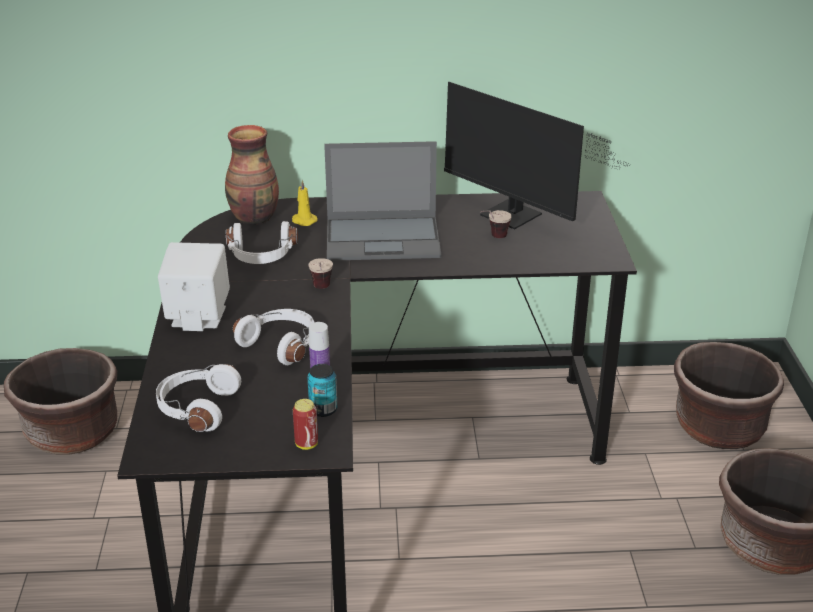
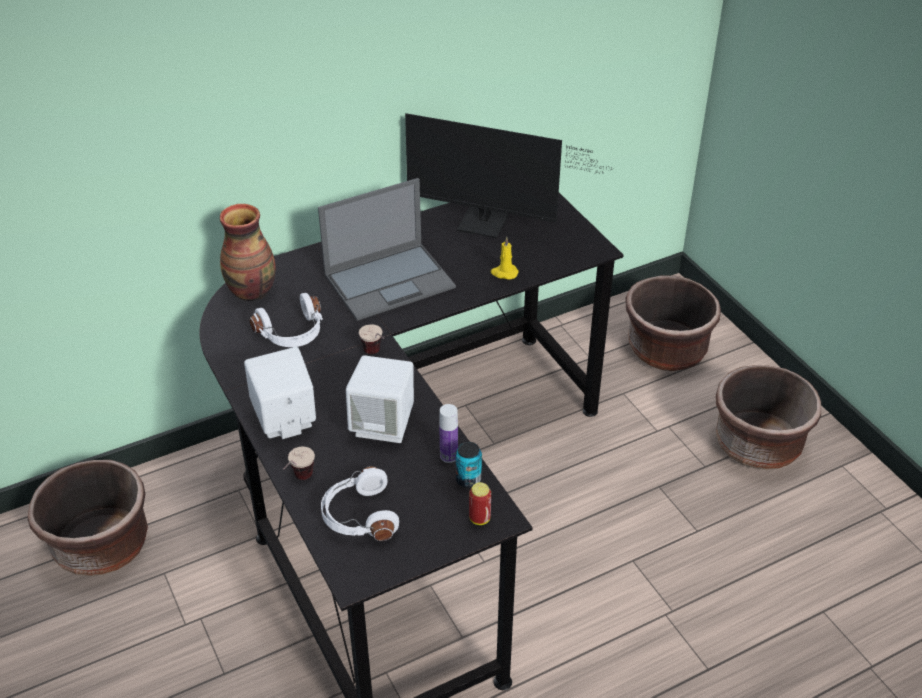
camera: 25 degrees left, 10 degrees up
(281, 344) = (383, 424): white headphones -> white speaker
(303, 221) = (301, 281): yellow candle -> yellow candle (504, 273)
(493, 238) = (485, 253): cup -> cup (299, 481)

